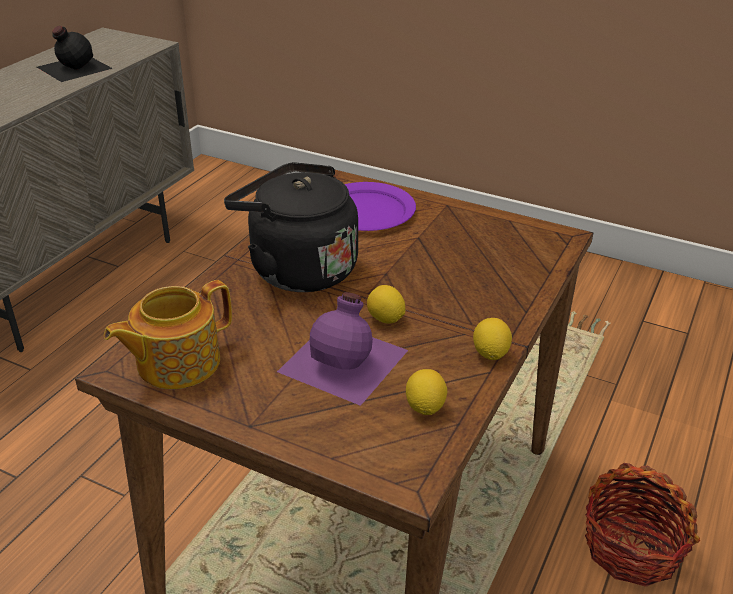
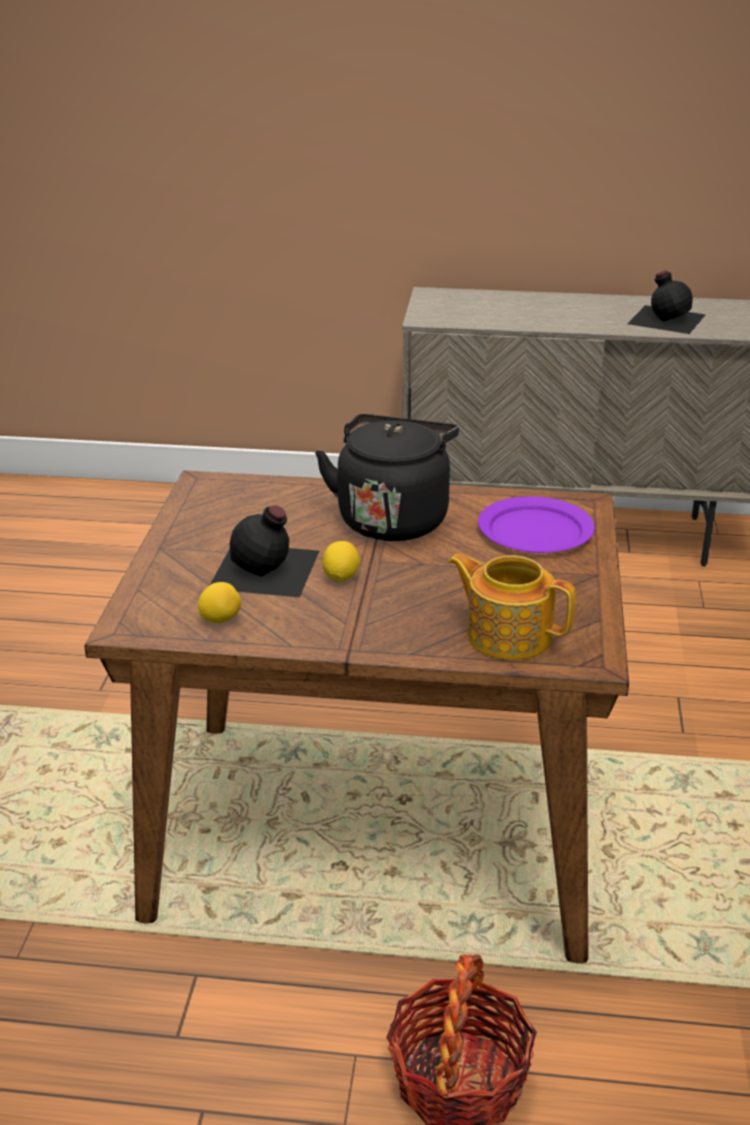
camera: 70 degrees right, 5 degrees down
(176, 362) = (221, 500): teapot -> teapot (507, 635)
(346, 360) = (266, 570): purple bottle -> black bottle
(490, 353) = (320, 641): lemon -> none

